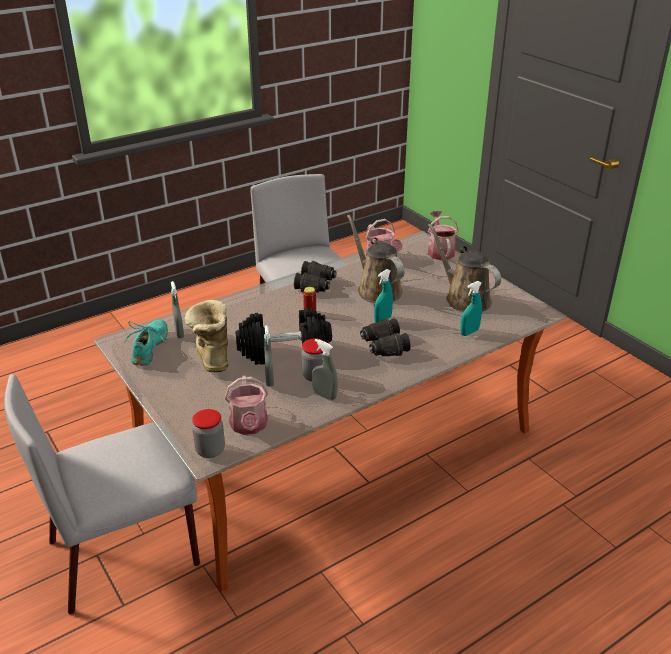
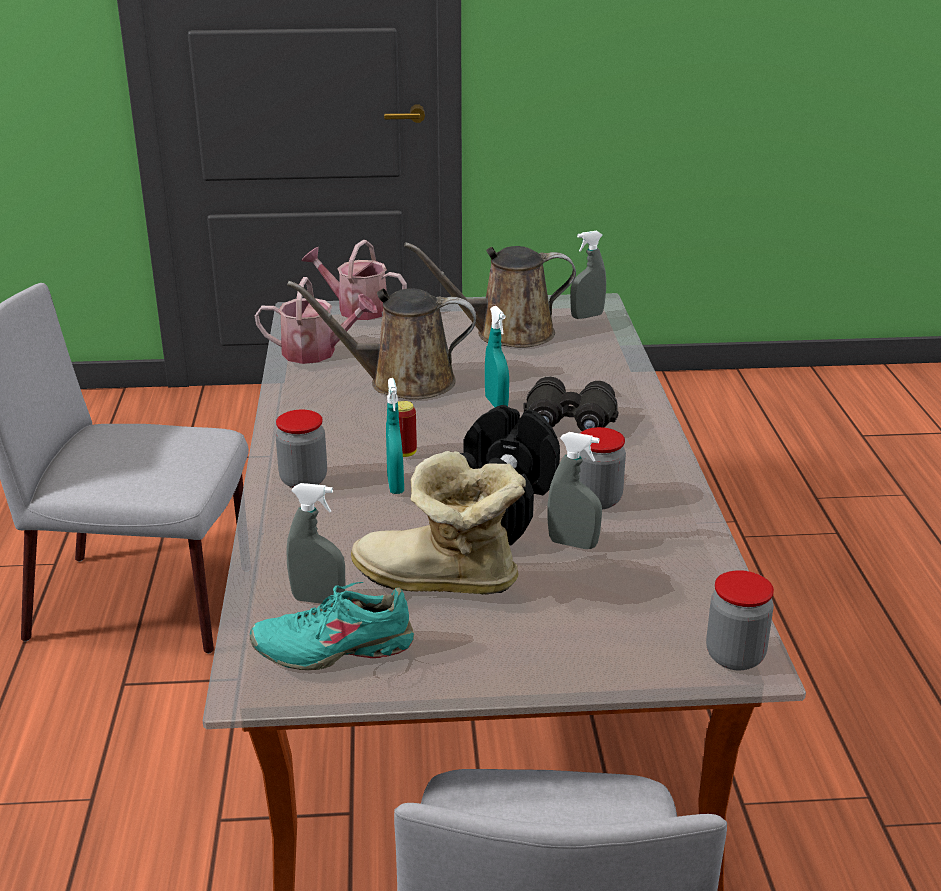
camera: 60 degrees left, 5 degrees down
(150, 348) = (334, 648): turquoise shoe -> turquoise shoe turned 45 degrees counterclockwise
(249, 426) = (692, 598): watering can -> none
(264, 298) = (303, 480): none -> jar
(316, 285) = (323, 424): black binoculars -> none
(324, 395) = (658, 506): grey spray bottle -> grey spray bottle (587, 316)
(469, 332) = (596, 357): turquoise spray bottle -> turquoise spray bottle (395, 485)

